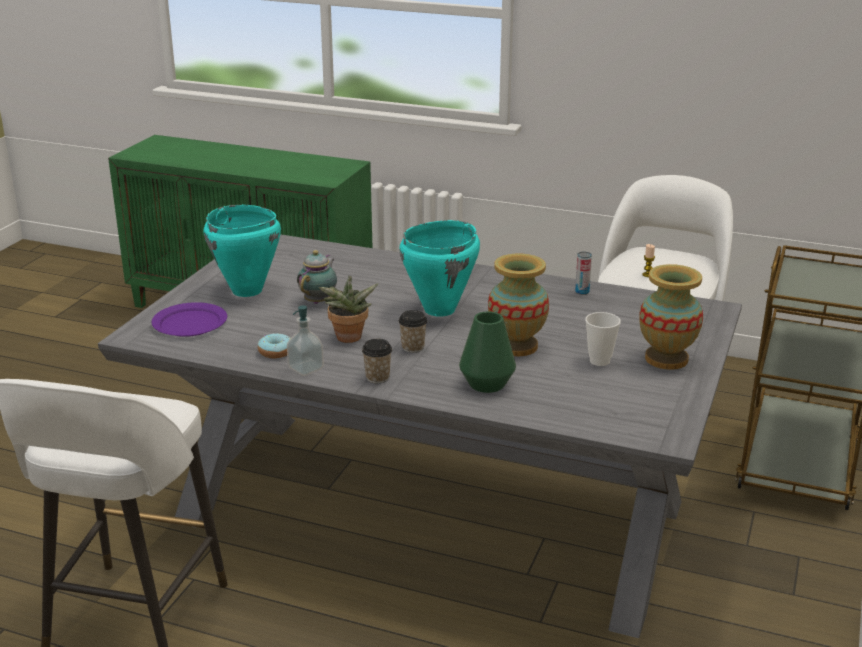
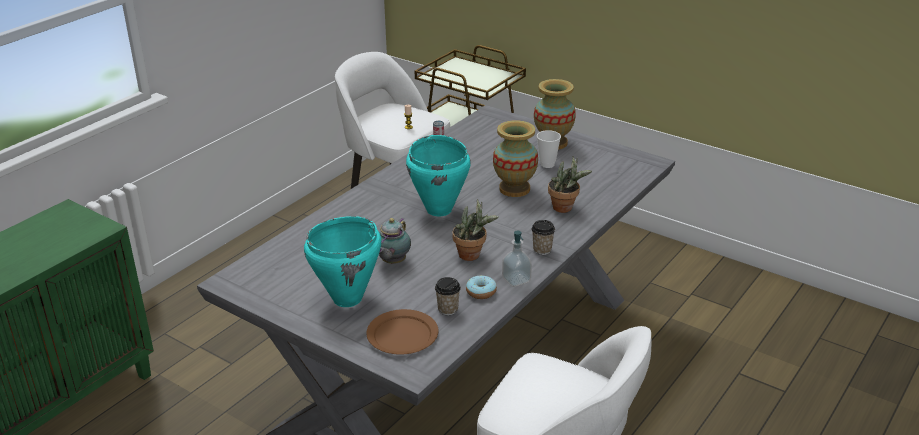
camera: 75 degrees left, 5 degrees up
(190, 323) = (403, 335): purple plate -> brown plate
(319, 301) = (392, 262): teapot -> teapot turned 105 degrees counterclockwise
(413, 347) = (499, 229): cup -> cup (448, 309)
(487, 383) = (565, 208): green vase -> potted plant

